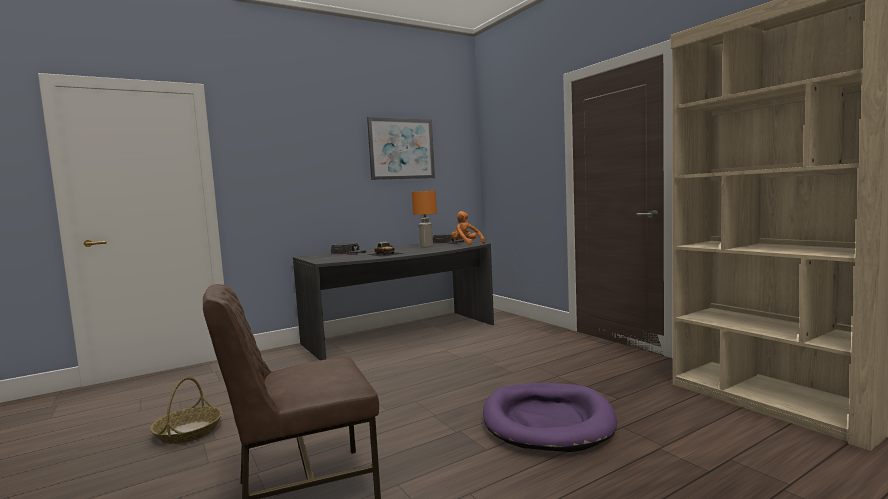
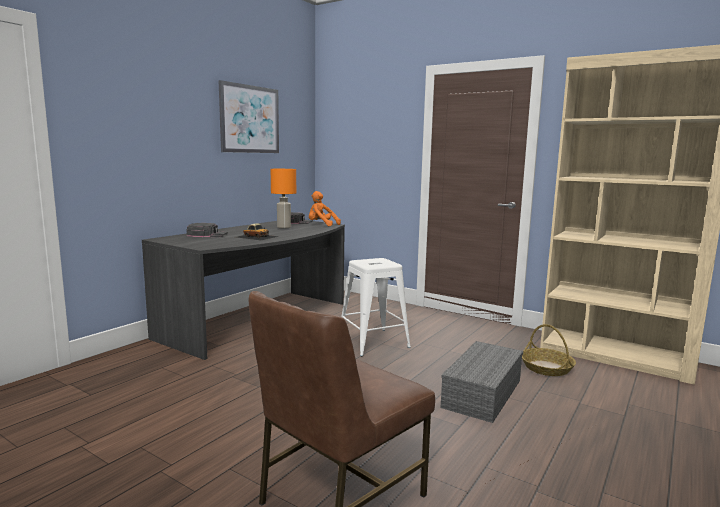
camera: 25 degrees left, 5 degrees up
(188, 432) = (124, 462): basket -> basket (547, 368)
(485, 361) = (373, 342): none -> white stool
(547, 421) = (481, 392): purple dog bed -> grey storage box

